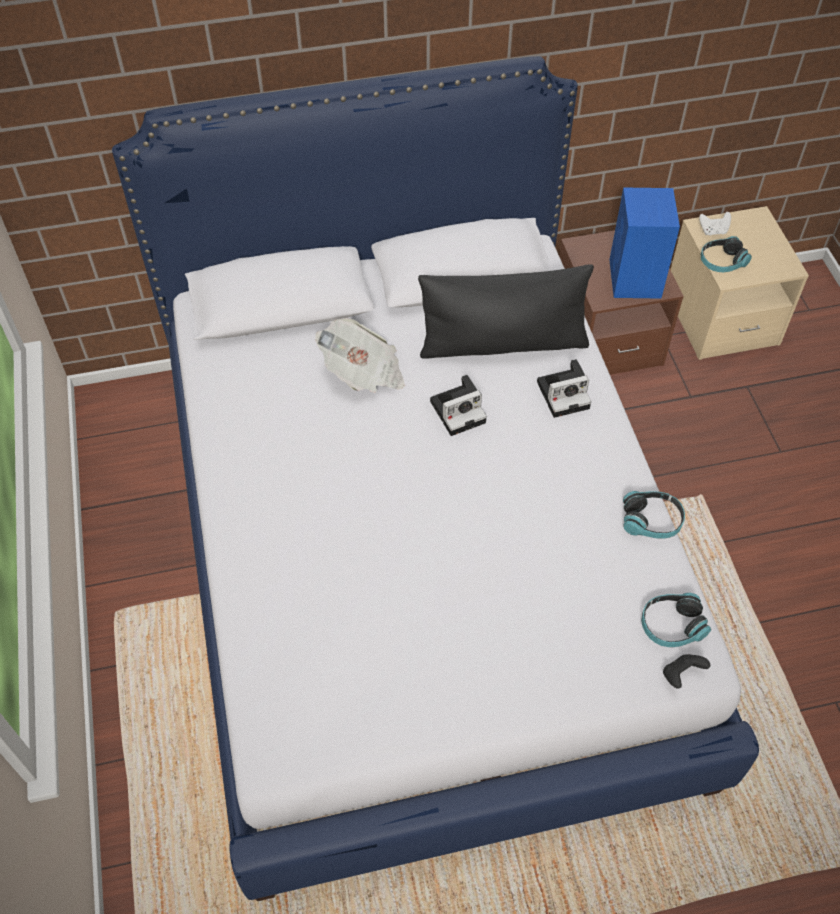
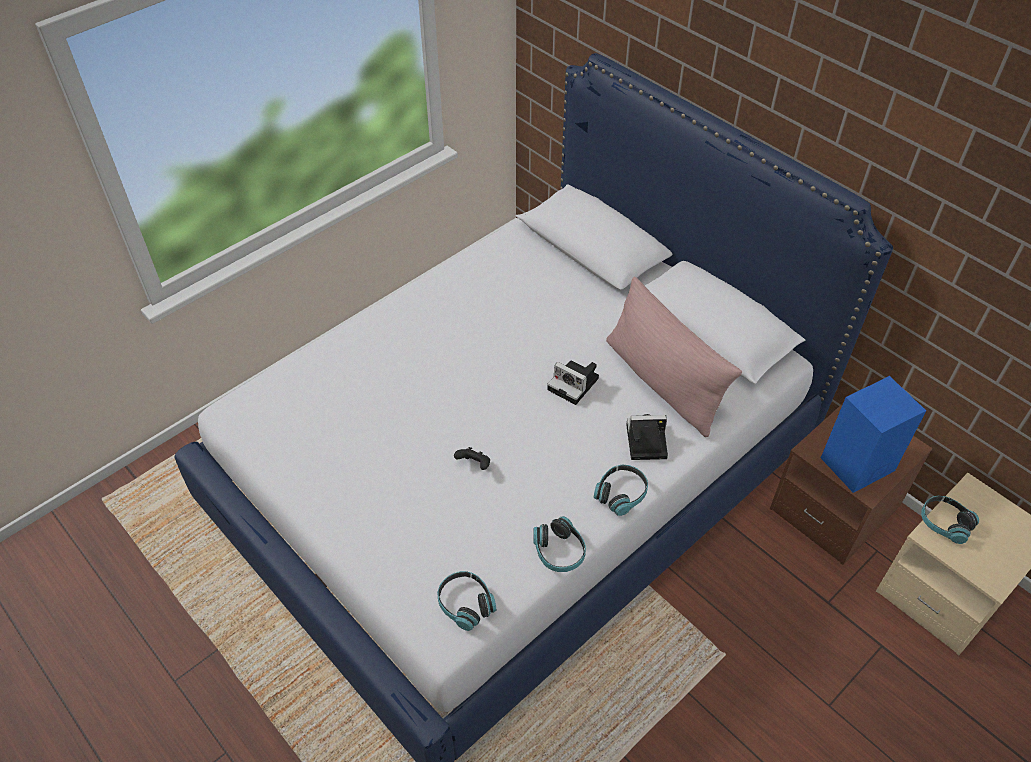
camera: 60 degrees right, 5 degrees down
(363, 373) = (566, 316): newspaper -> none
(503, 343) = (662, 382): black pillow -> pink pillow
(564, 394) = (644, 442): camera -> camera turned 135 degrees clockwise
(613, 441) = (621, 494): none -> headphones
(681, 675) = (423, 628): black game controller -> black game controller (474, 465)
(713, 231) = (977, 501): white game controller -> none

